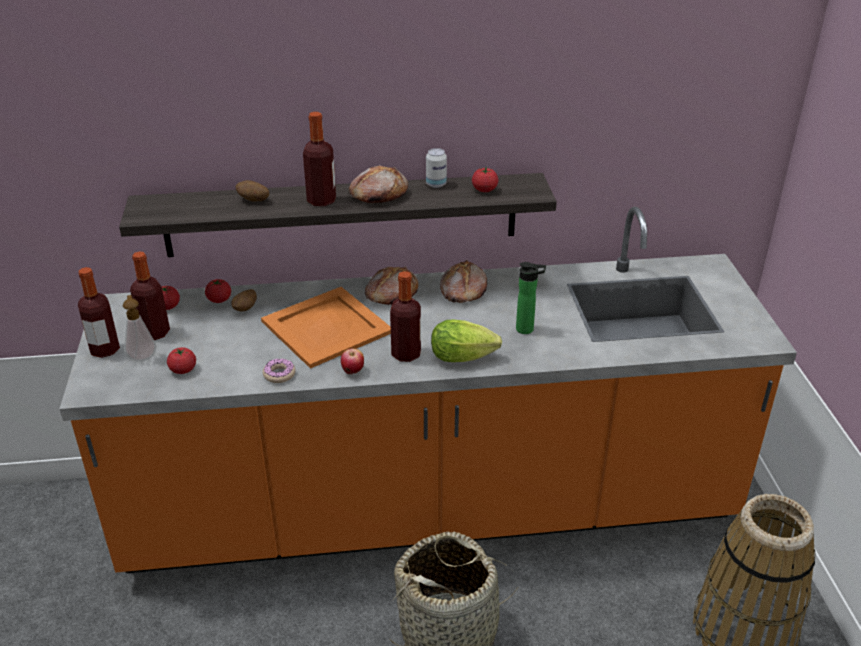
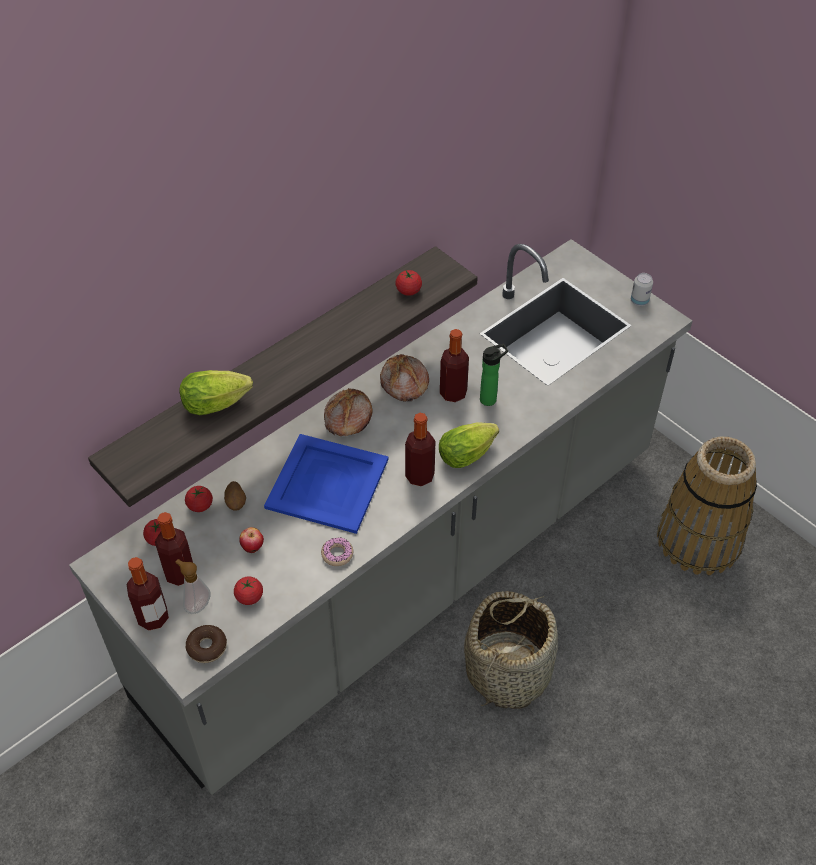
camera: 35 degrees left, 15 degrees up
(115, 386) = (207, 647): none -> donut
(253, 200) = (219, 403): potato -> lettuce
(321, 200) = (282, 372): bottle -> bottle (453, 393)
(327, 326) = (327, 482): orange tray -> blue tray
(353, 372) = (395, 517): apple -> apple (253, 547)
(378, 194) = (324, 340): bread -> none
(430, 509) = (408, 574): orange counter -> grey counter
(436, 184) = (361, 303): can -> can (639, 301)

